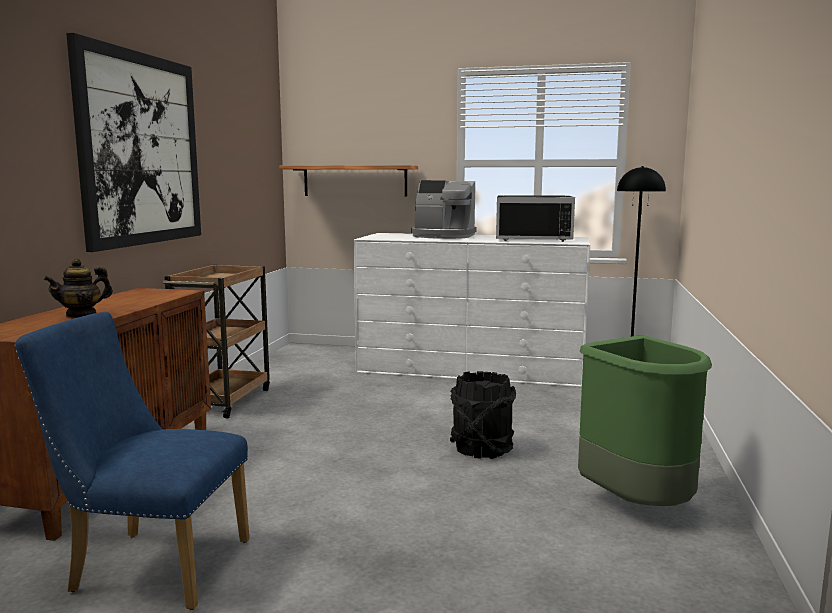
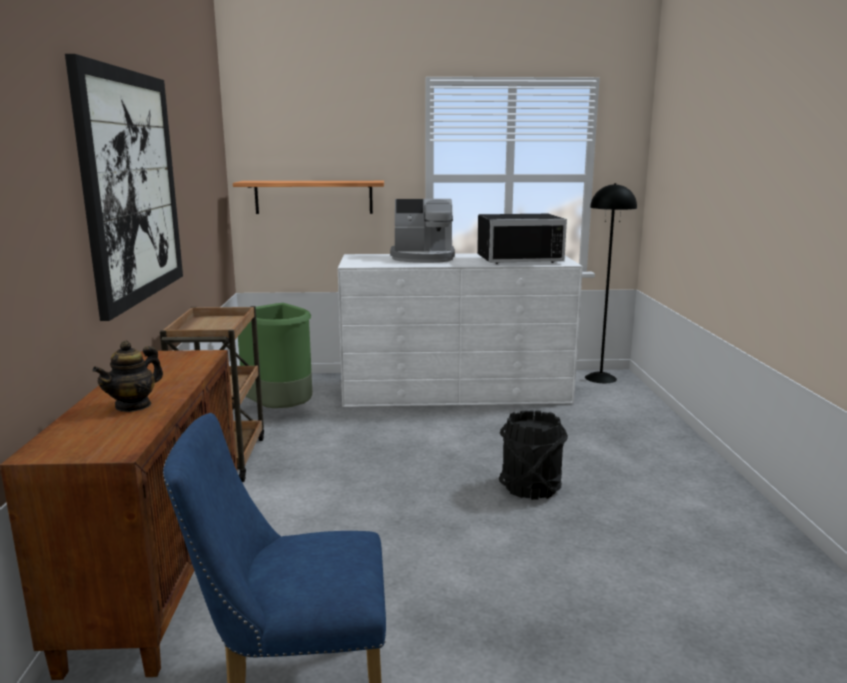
camera: 15 degrees left, 5 degrees up
(637, 505) = (707, 532): green trash can -> green trash can (281, 411)

